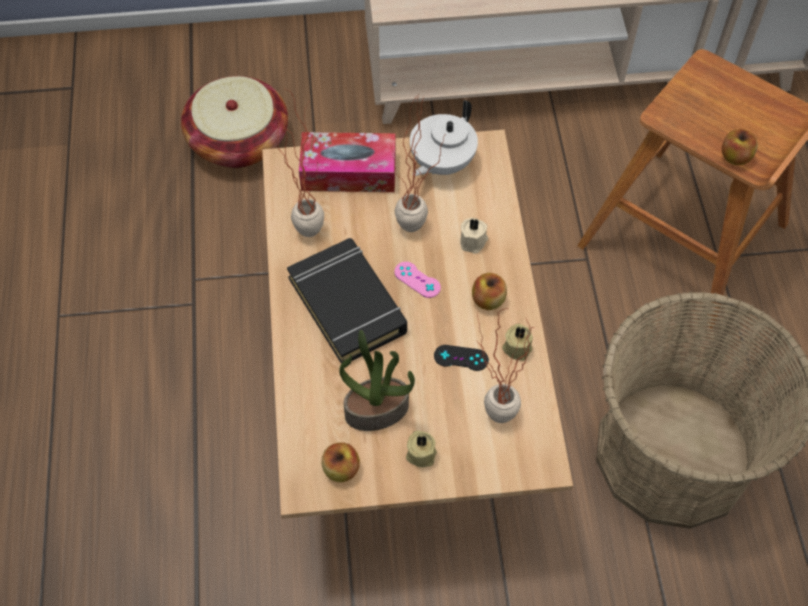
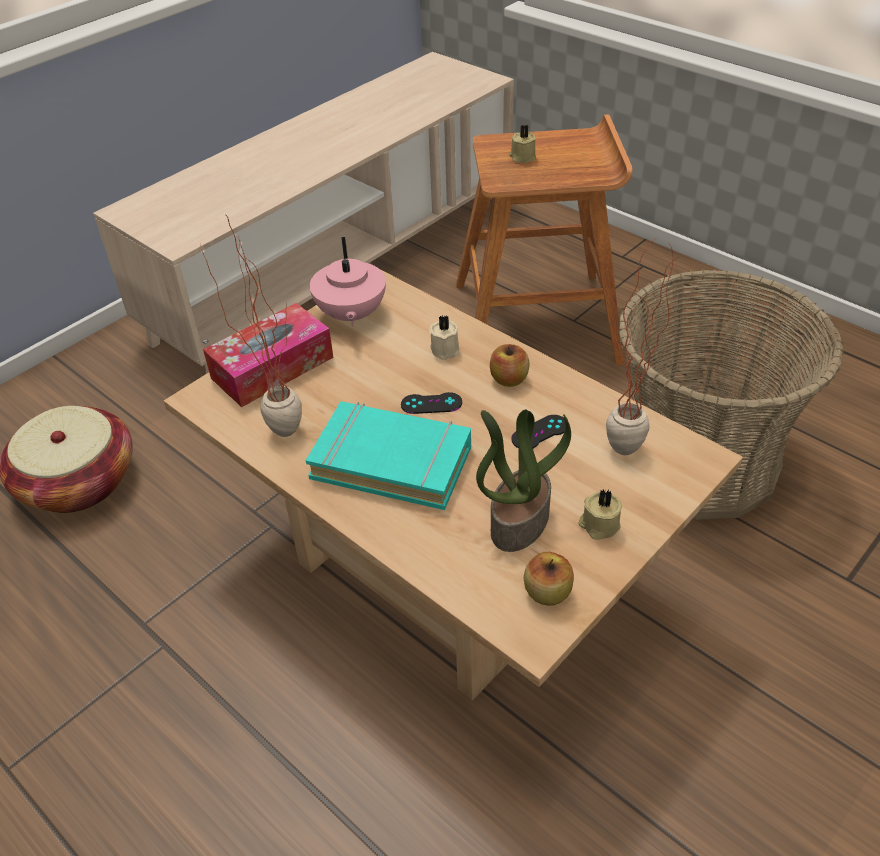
camera: 40 degrees left, 15 degrees down
(348, 305) = (392, 461): black book -> turquoise book
(416, 234) = (389, 373): potted plant -> none
(417, 280) = (431, 403): pink game controller -> black game controller
(441, 163) = (350, 315): white teapot -> pink teapot
(517, 347) = (573, 394): beige candle -> beige candle (522, 157)
(735, 157) = (581, 177): apple -> none

